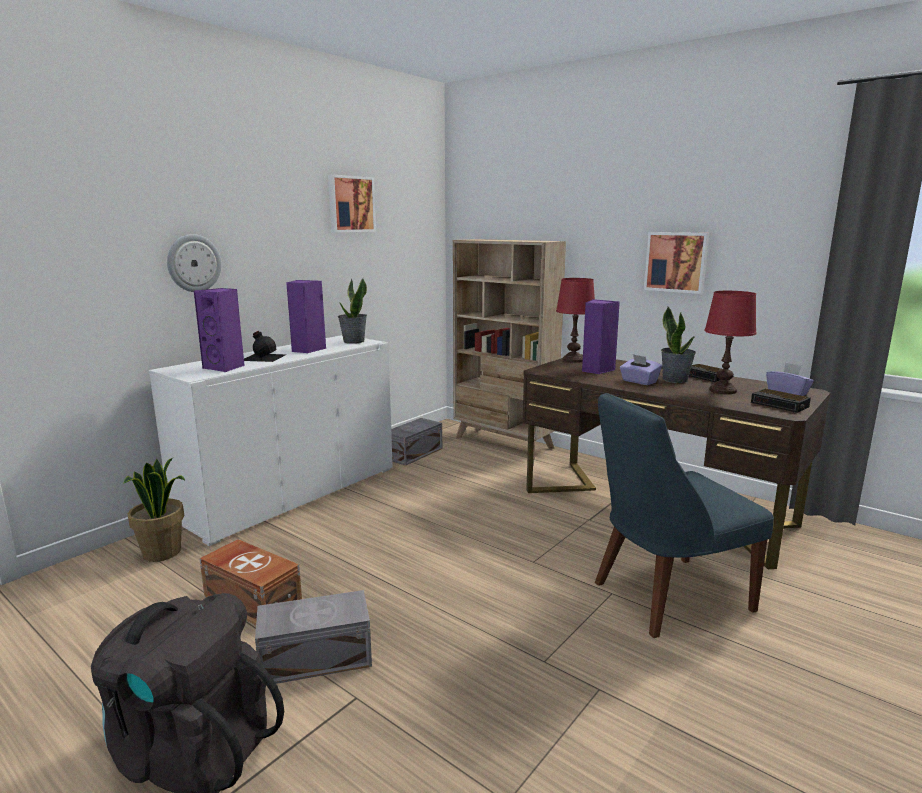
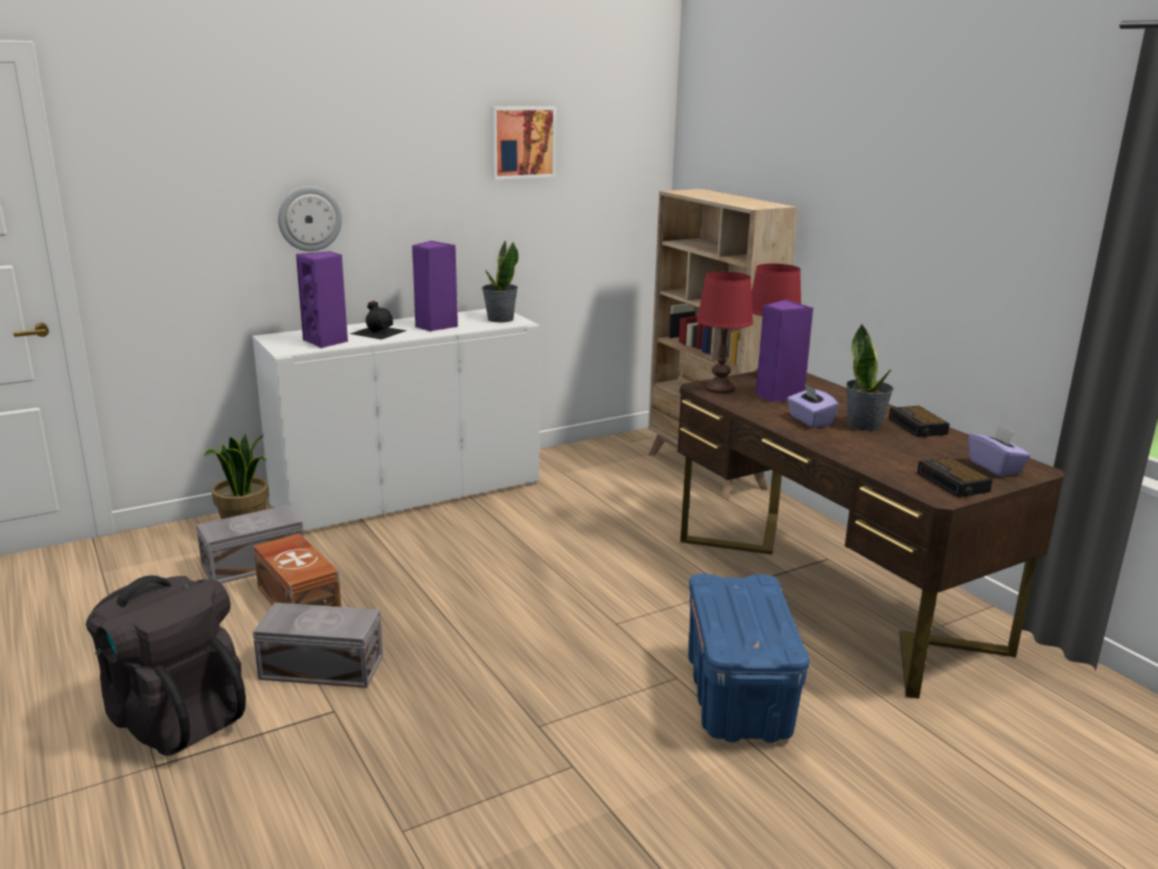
camera: 20 degrees right, 5 degrees up
(412, 453) = (578, 467): grey storage box -> grey storage box (252, 563)
(665, 597) = (737, 696): blue chair -> blue storage box
(676, 262) = (924, 255): picture -> none
(722, 390) = (905, 450): red table lamp -> red table lamp (719, 389)

